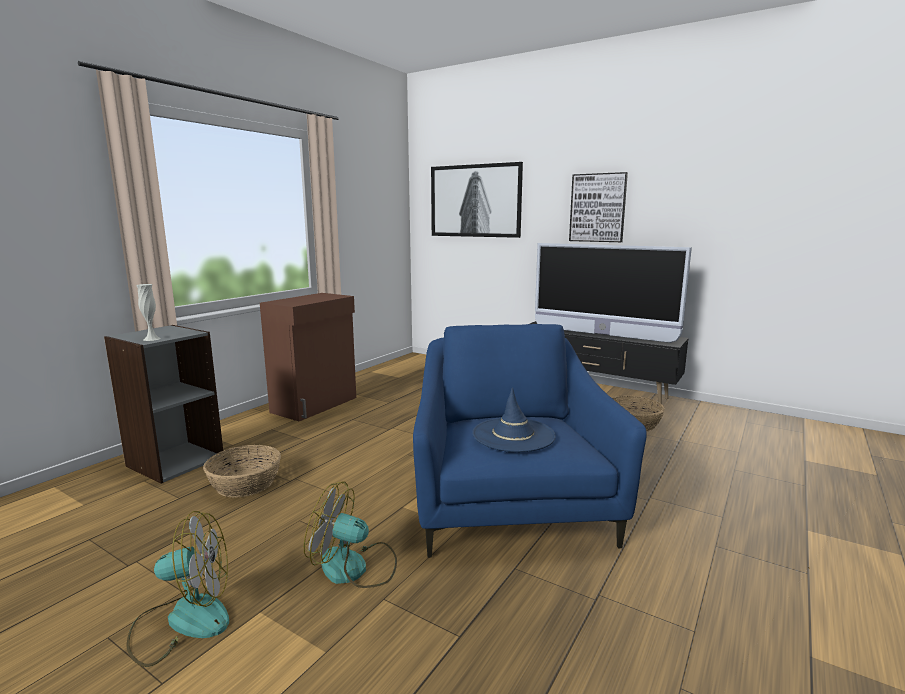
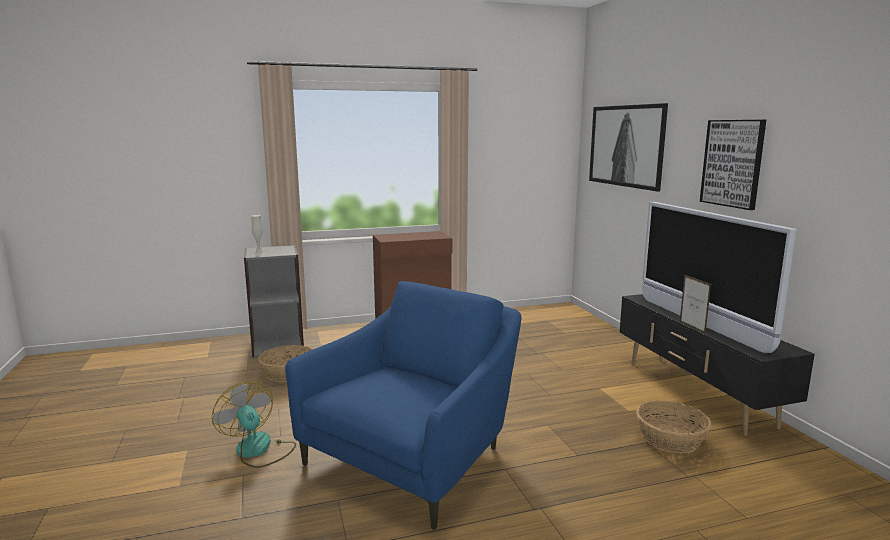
camera: 40 degrees right, 0 degrees up
(183, 621) = (156, 437): fan -> none
(513, 435) = (382, 389): blue hat -> none
(605, 337) = (692, 327): none -> picture frame

